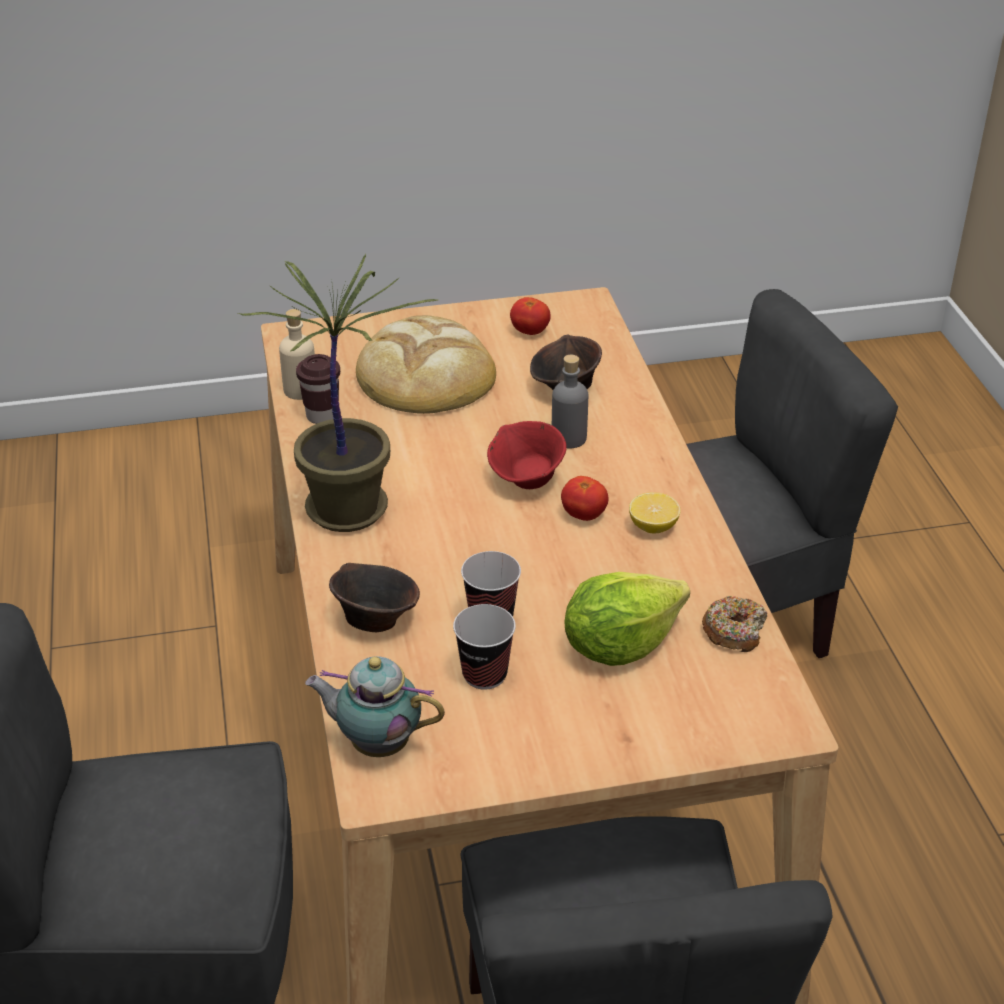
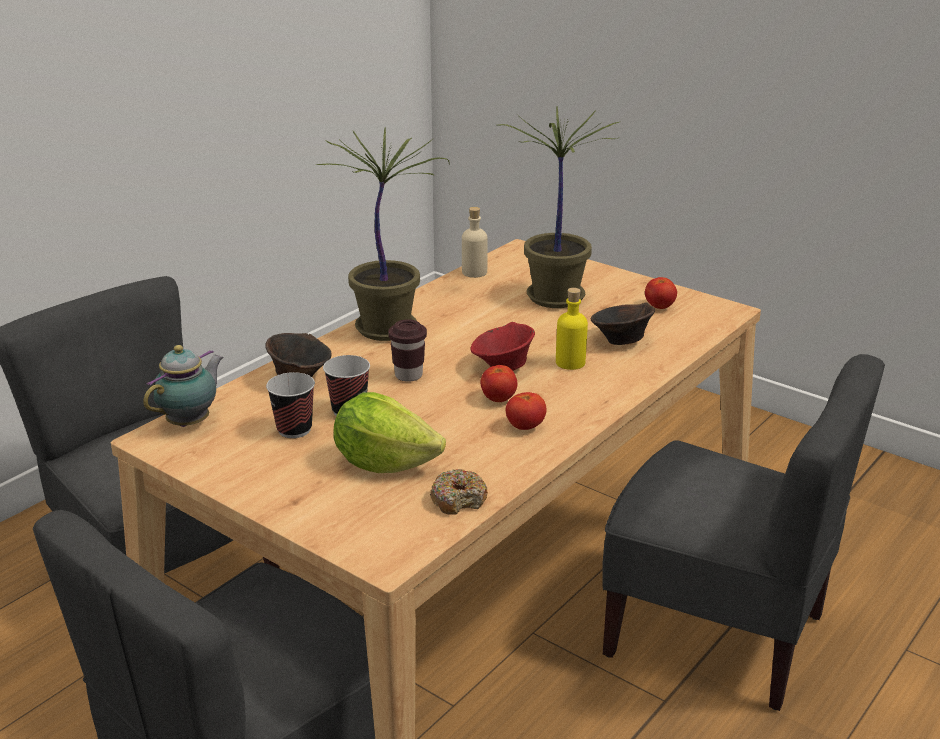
camera: 50 degrees right, 10 degrees down
(322, 416) = (461, 287): brown cup -> brown cup (408, 375)
(376, 743) = (191, 422): teapot -> teapot turned 60 degrees clockwise
(426, 374) = (553, 297): bread -> potted plant
(569, 438) = (570, 362): grey bottle -> yellow bottle
(653, 527) = (525, 427): lemon -> tomato

